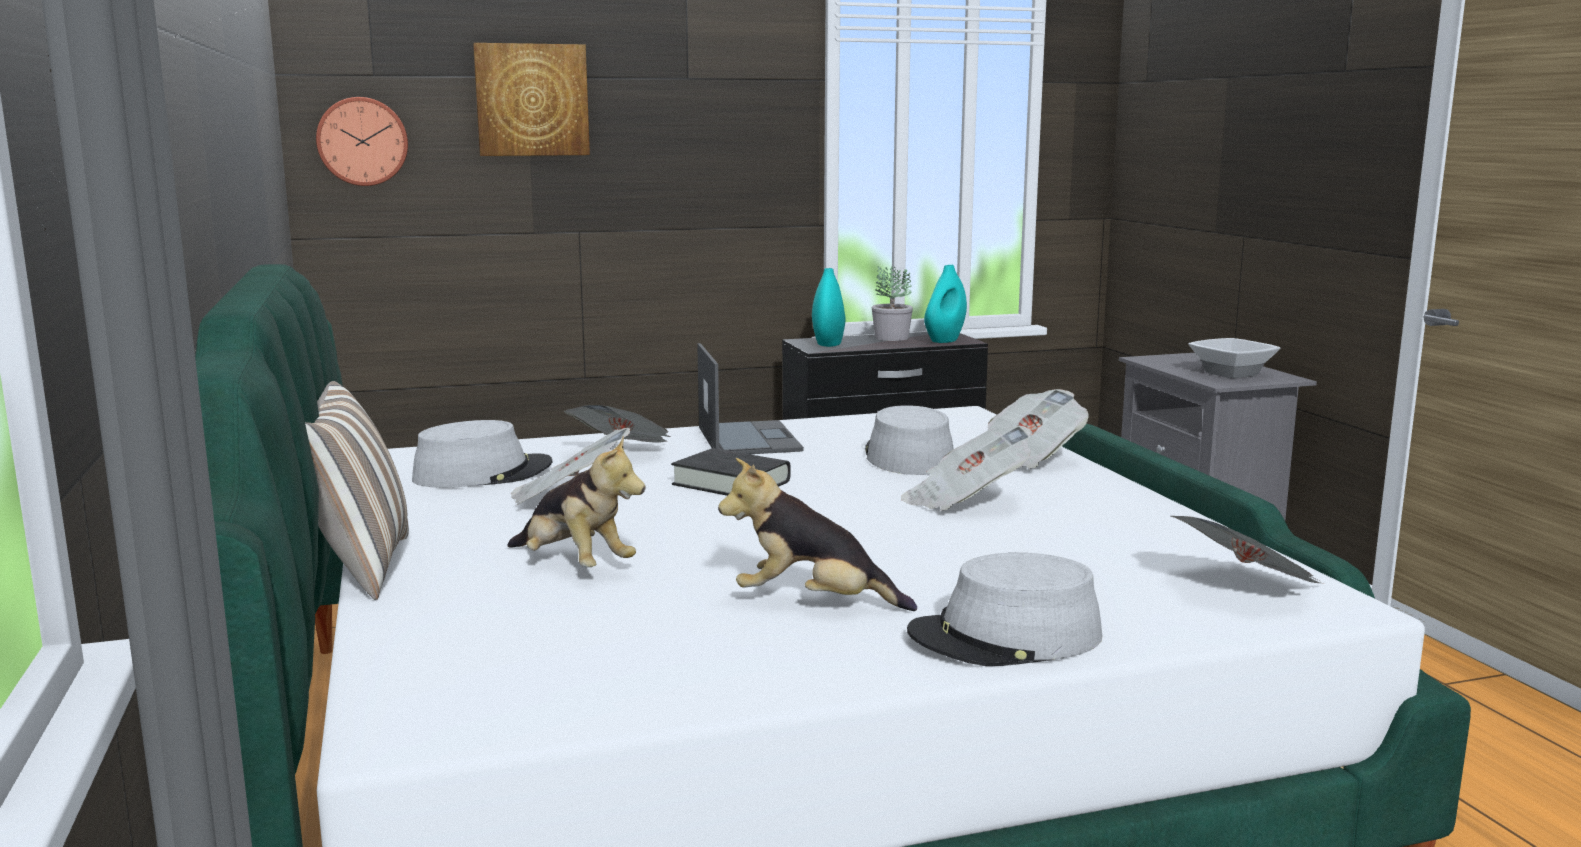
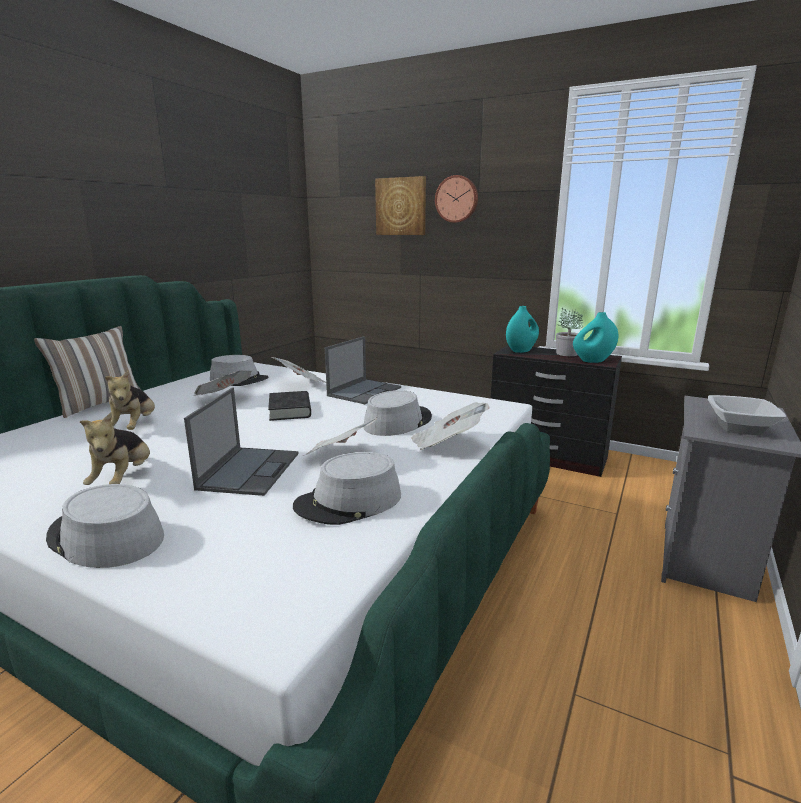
camera: 45 degrees right, 5 degrees up
(362, 141) = (334, 227): wall clock -> wall clock (457, 199)
(812, 603) = (124, 479): plush toy -> plush toy turned 150 degrees counterclockwise
(922, 543) = (250, 470): none -> laptop
(1107, 527) = (349, 502): none -> grey hat
(1248, 589) = (276, 584): newspaper -> none

